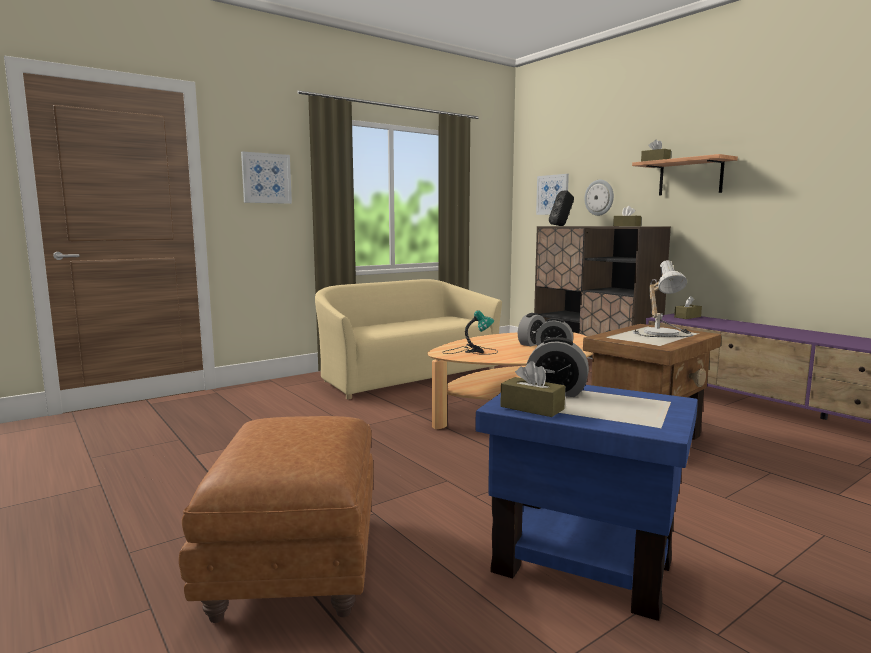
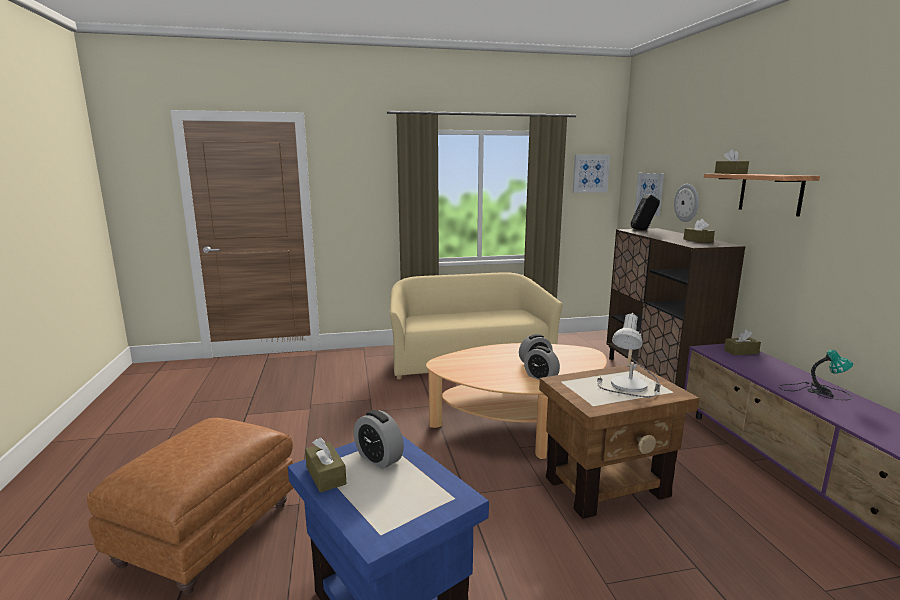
camera: 25 degrees right, 5 degrees up
(266, 178) = (362, 186): picture -> picture (590, 173)
(472, 351) = (467, 365): table lamp -> table lamp (816, 391)

